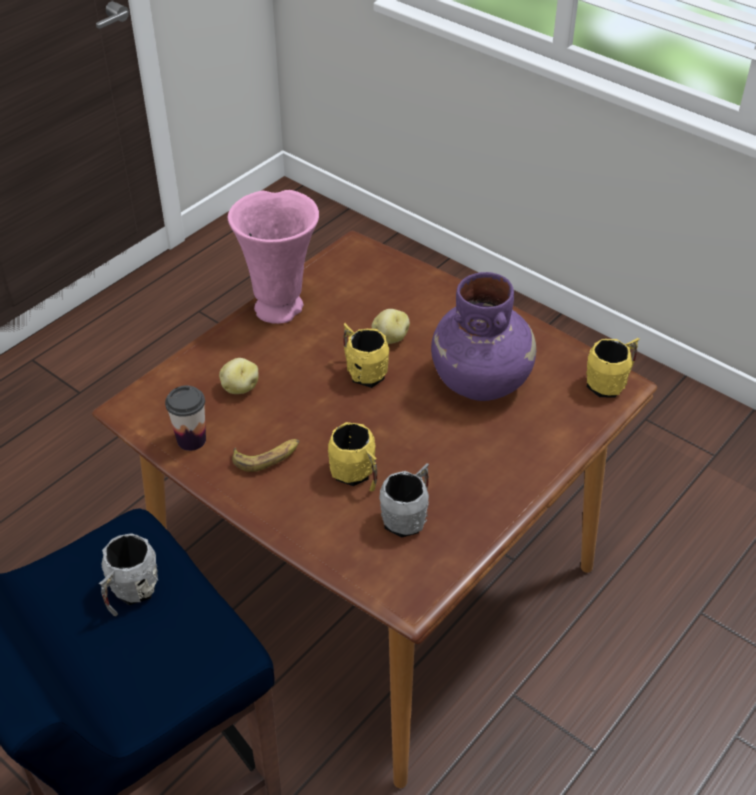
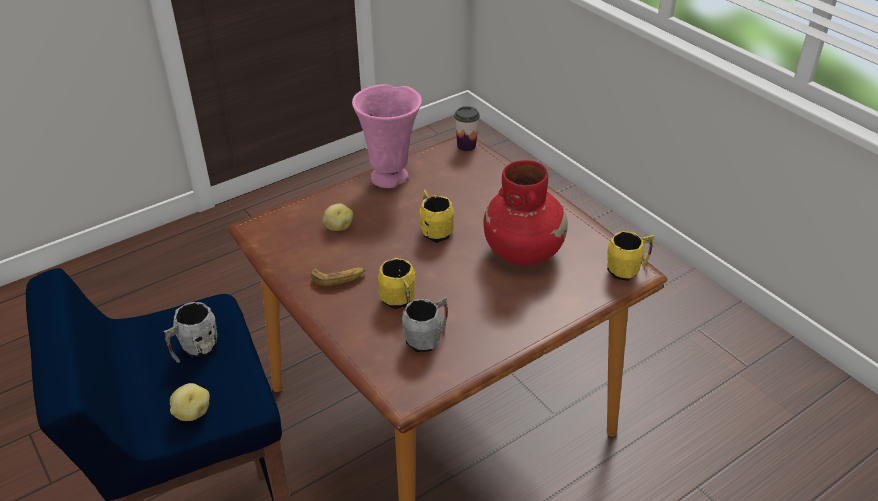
camera: 15 degrees right, 5 degrees down
(191, 440) = (288, 256): cup -> cup (466, 146)
(390, 338) = (464, 210): potato -> potato (192, 412)
(481, 380) = (524, 251): purple vase -> red vase

